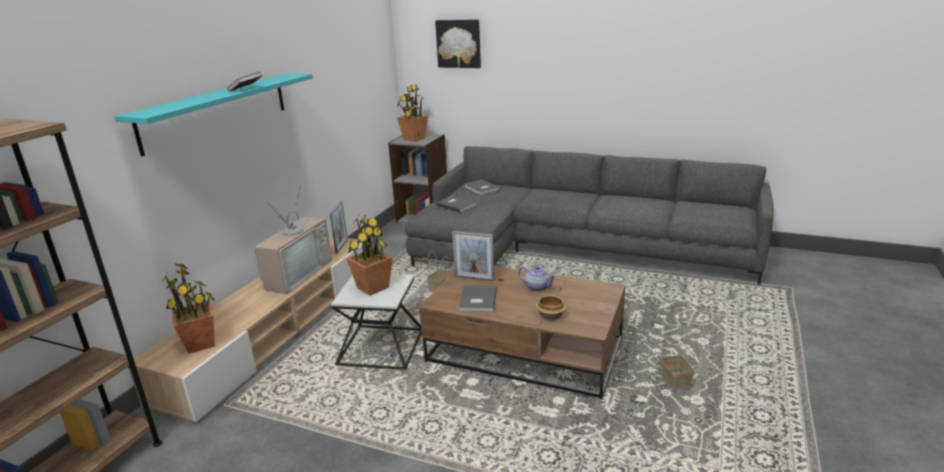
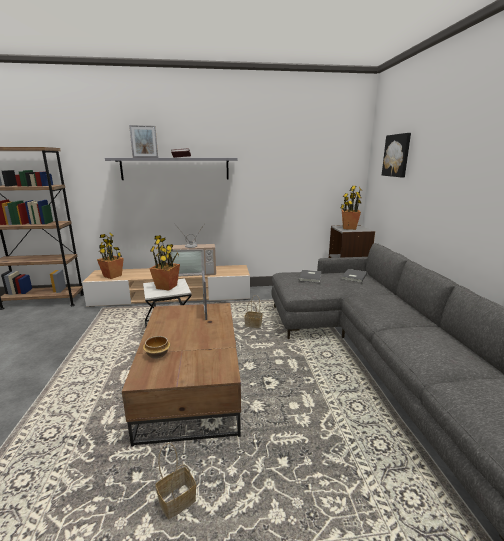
camera: 60 degrees right, 5 degrees down
(217, 110) = (175, 168): turquoise shelf -> grey shelf
(341, 246) = (235, 272): picture frame -> picture frame (145, 157)
(477, 300) = (171, 321): grey book -> none
(537, 287) = (205, 338): teapot -> none

